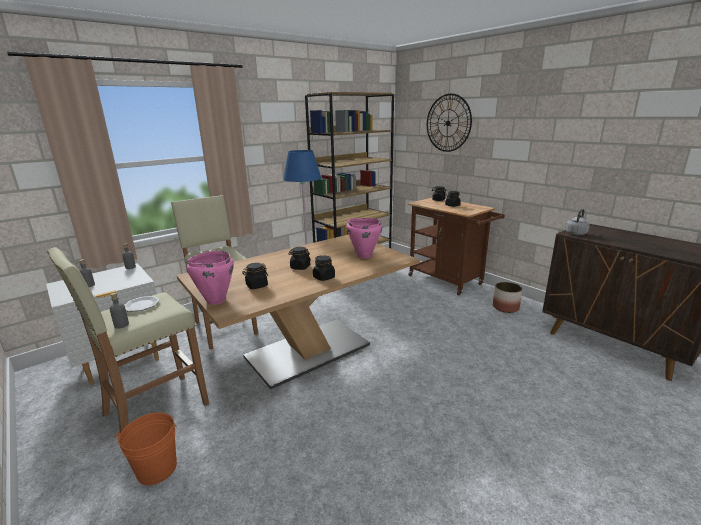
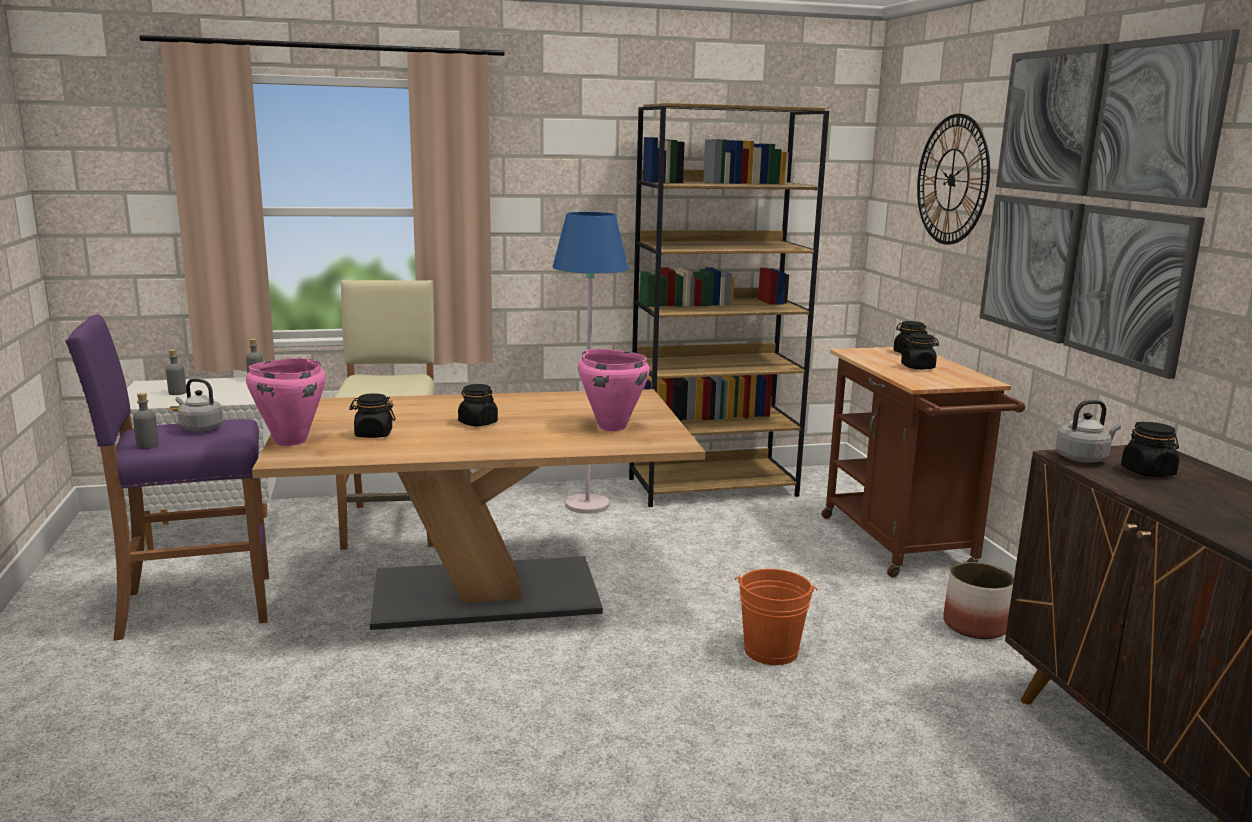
camera: 25 degrees right, 5 degrees down
(141, 305) = (199, 428): plate -> grey kettle
(155, 409) = (194, 607): beige stool -> purple stool
(157, 469) = (131, 678): orange bucket -> orange bucket (770, 651)
(324, 277) = (490, 444): black jar -> black jar (1148, 472)
(532, 127) = (1089, 200): none -> picture

